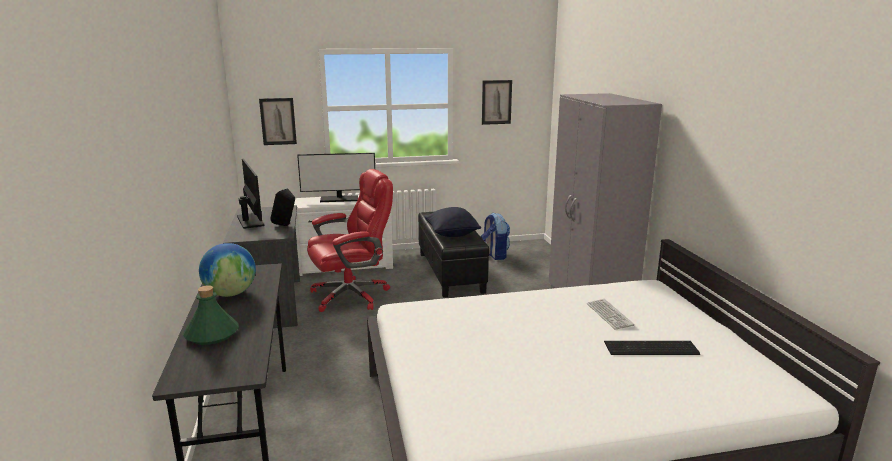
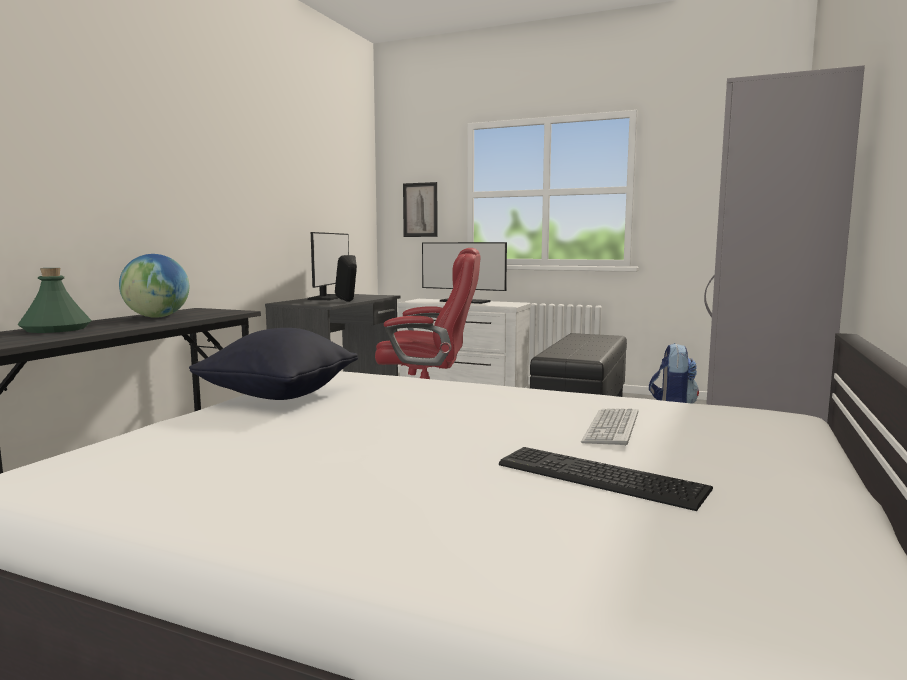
camera: 35 degrees right, 10 degrees down
(452, 235) = (569, 349): black pillow -> black pillow (279, 396)
(496, 102) = (702, 184): picture -> none

